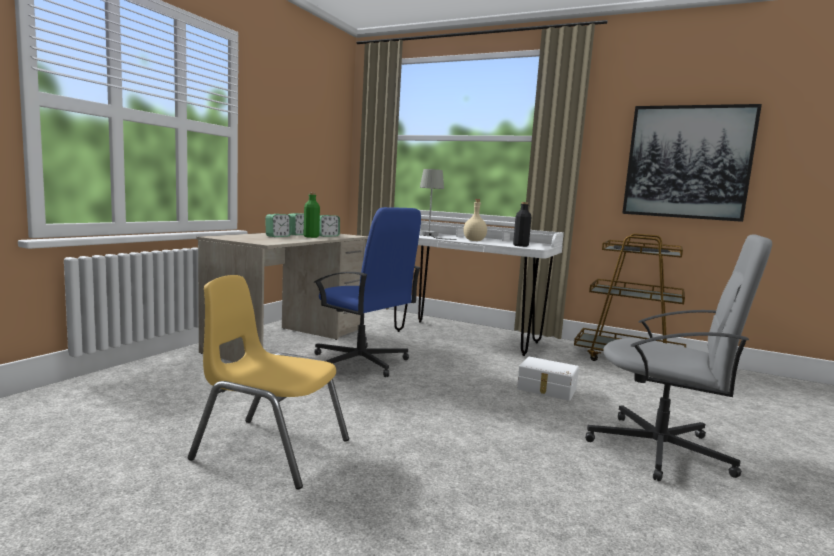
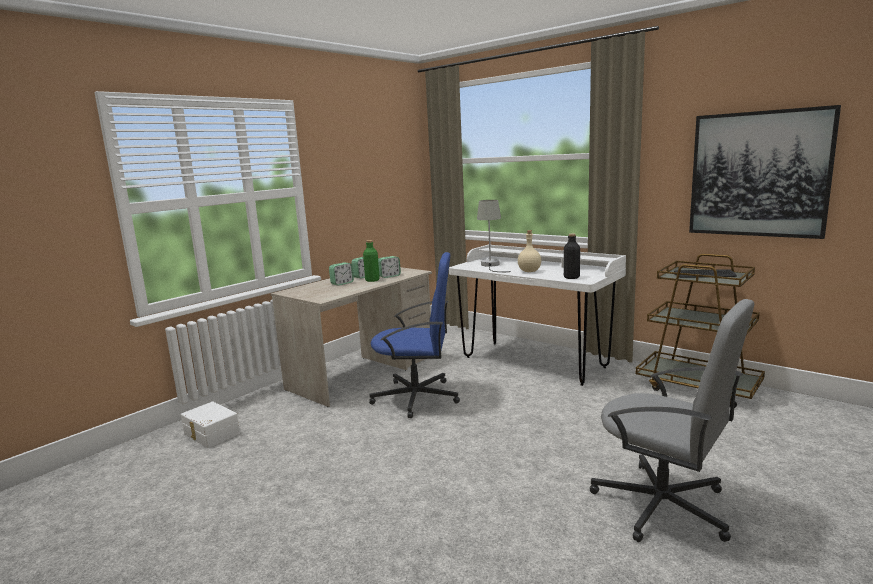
camera: 15 degrees right, 5 degrees up
(271, 450) = (308, 494): yellow chair -> none
(361, 362) = (417, 397): blue office chair -> blue office chair turned 45 degrees counterclockwise
(546, 389) = (583, 429): white storage box -> white storage box (210, 434)

